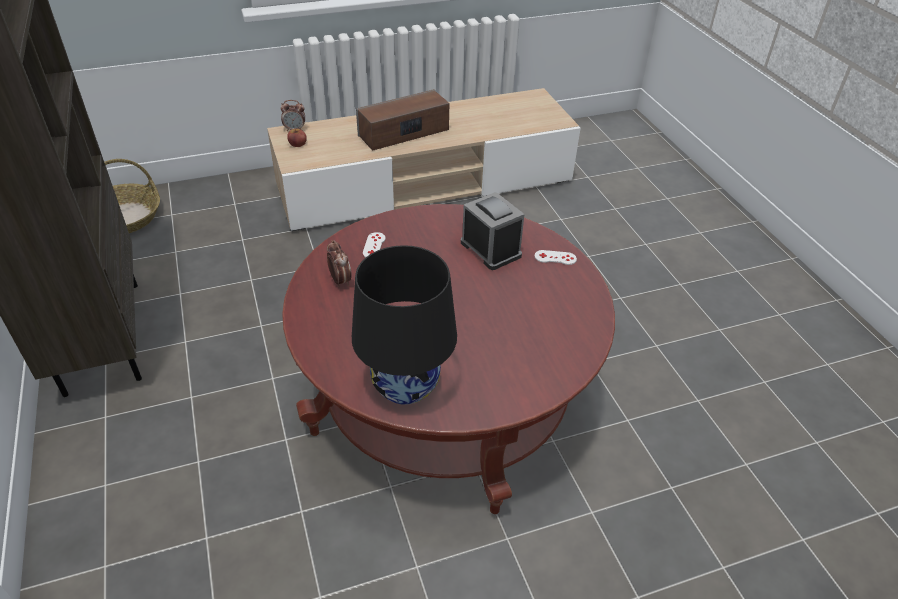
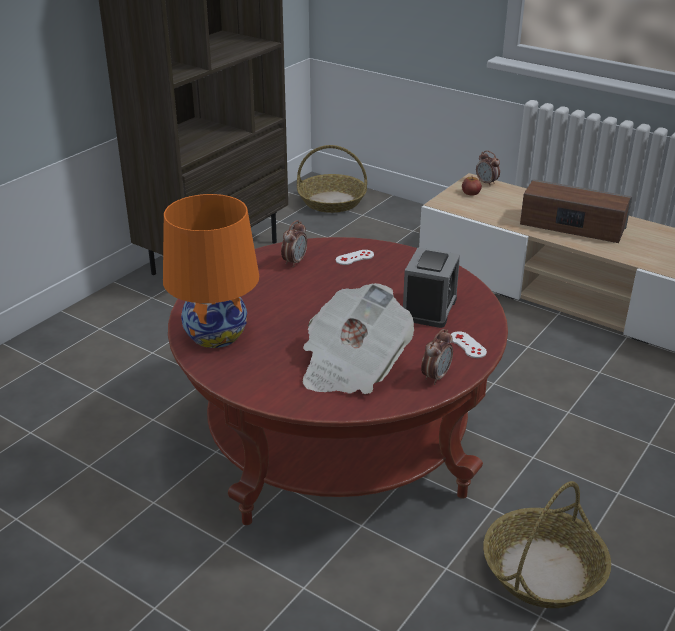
camera: 55 degrees right, 10 degrees down
(405, 384) = (216, 334): black table lamp -> orange table lamp
(530, 328) = (352, 366): none -> newspaper
(581, 293) = (436, 377): none -> alarm clock
(662, 374) = (543, 571): none -> basket

